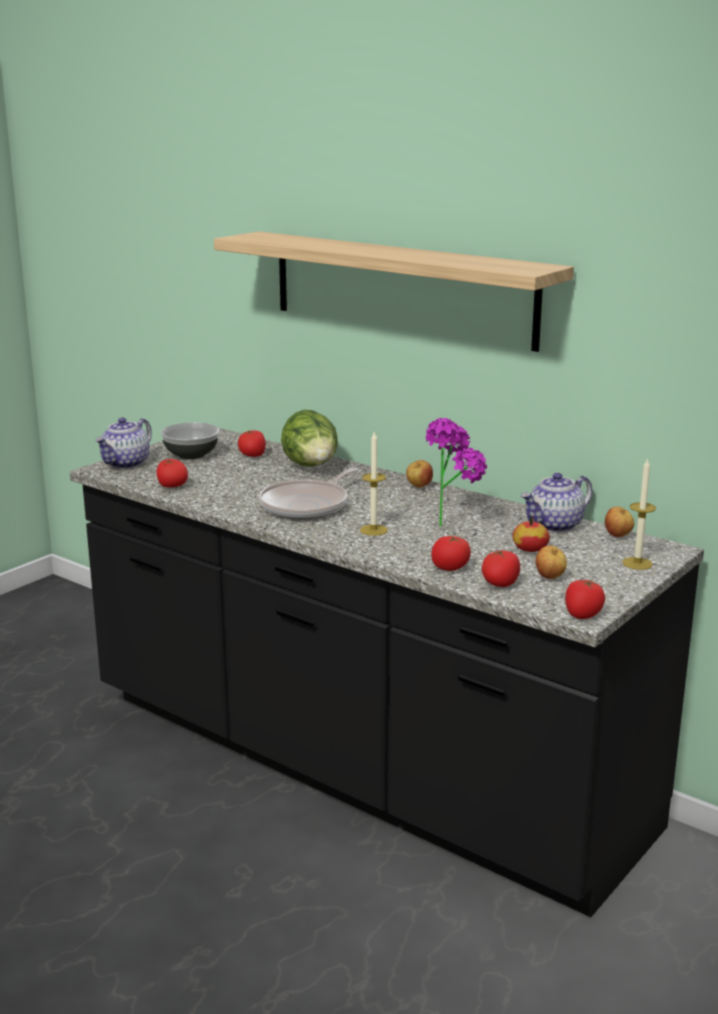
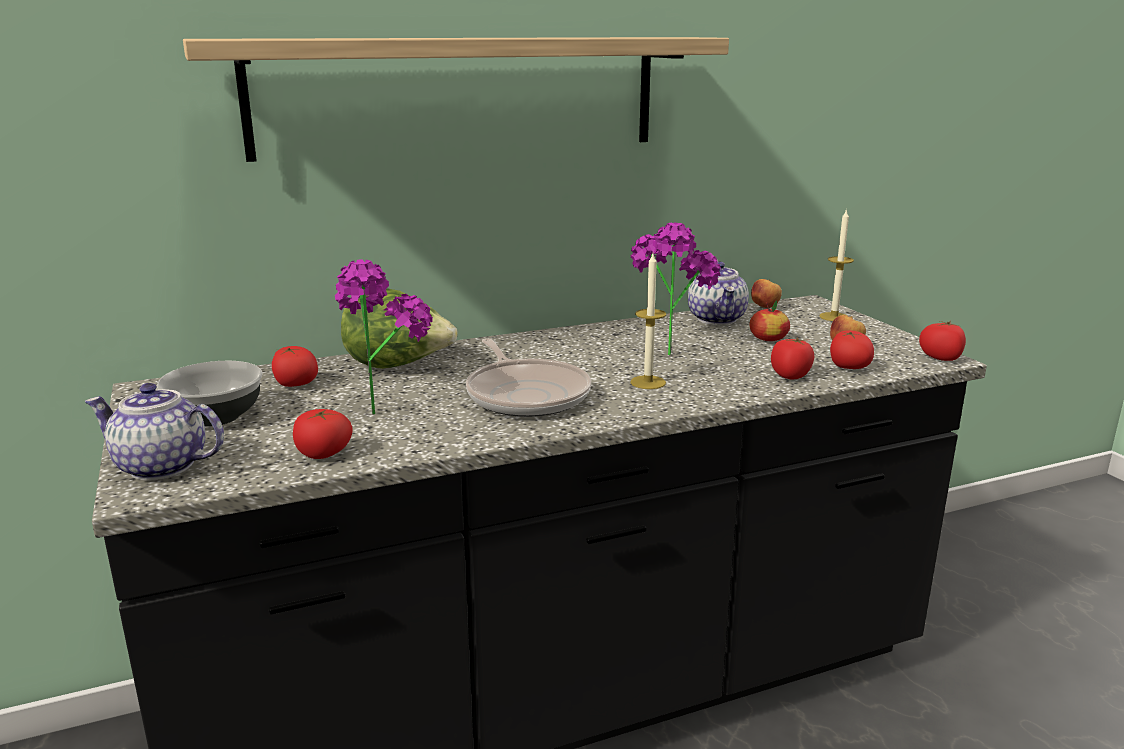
camera: 60 degrees left, 0 degrees up
(126, 464) = (160, 467): teapot -> teapot turned 135 degrees clockwise
(246, 480) = (383, 406): none -> potted plant
(418, 486) = (542, 338): apple -> none

